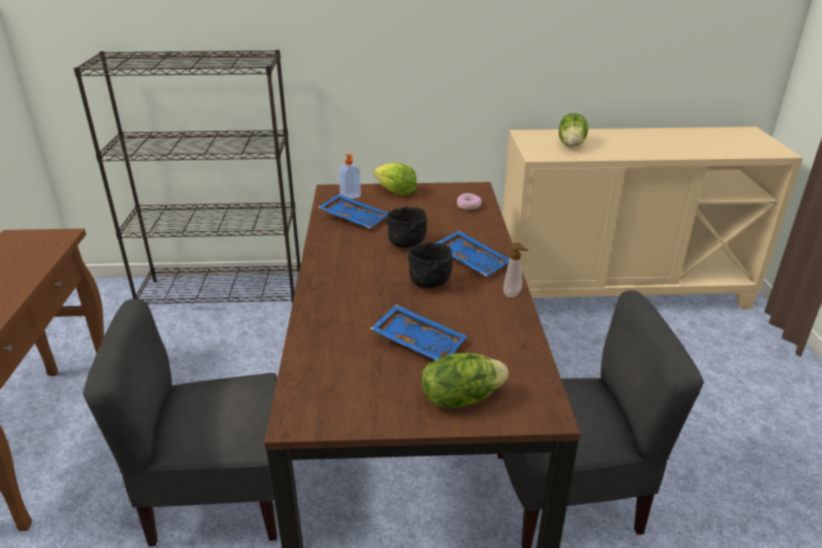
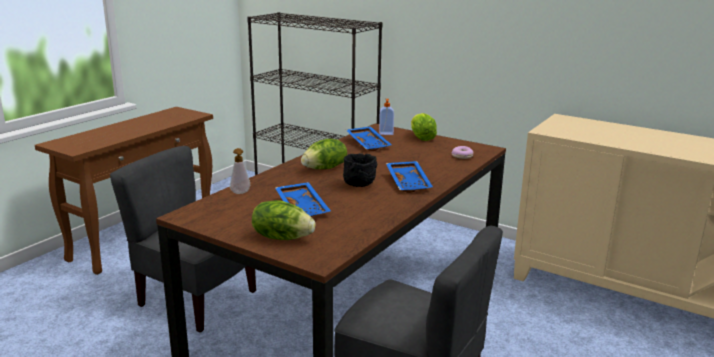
camera: 35 degrees right, 10 degrees down
(407, 245) = (379, 164): black bowl -> none
(513, 295) = (406, 206): soap dispenser -> soap dispenser (240, 193)
(572, 144) = (592, 131): lettuce -> lettuce (325, 168)

